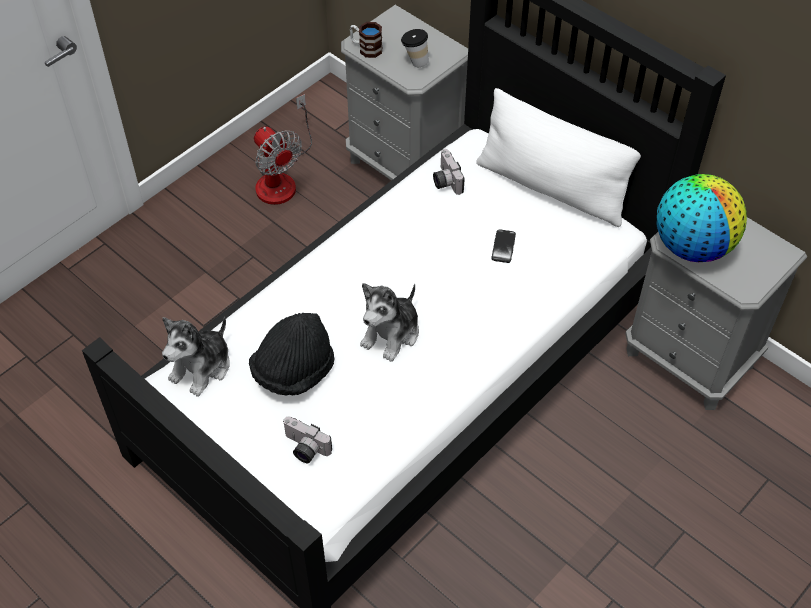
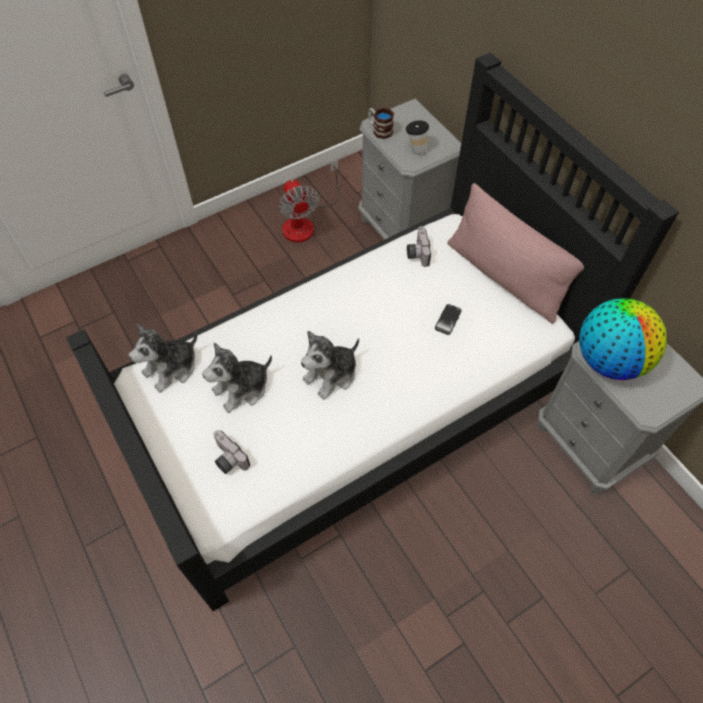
camera: 15 degrees right, 5 degrees up
(294, 371) = (242, 389): black hat -> plush toy
(552, 188) = (504, 277): white pillow -> pink pillow

